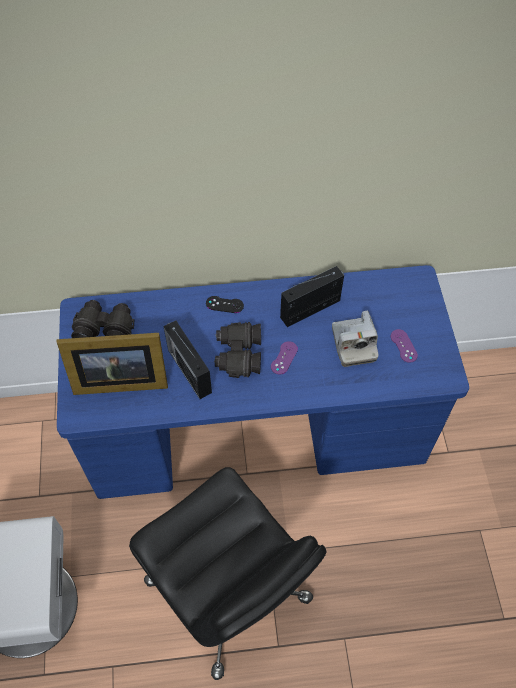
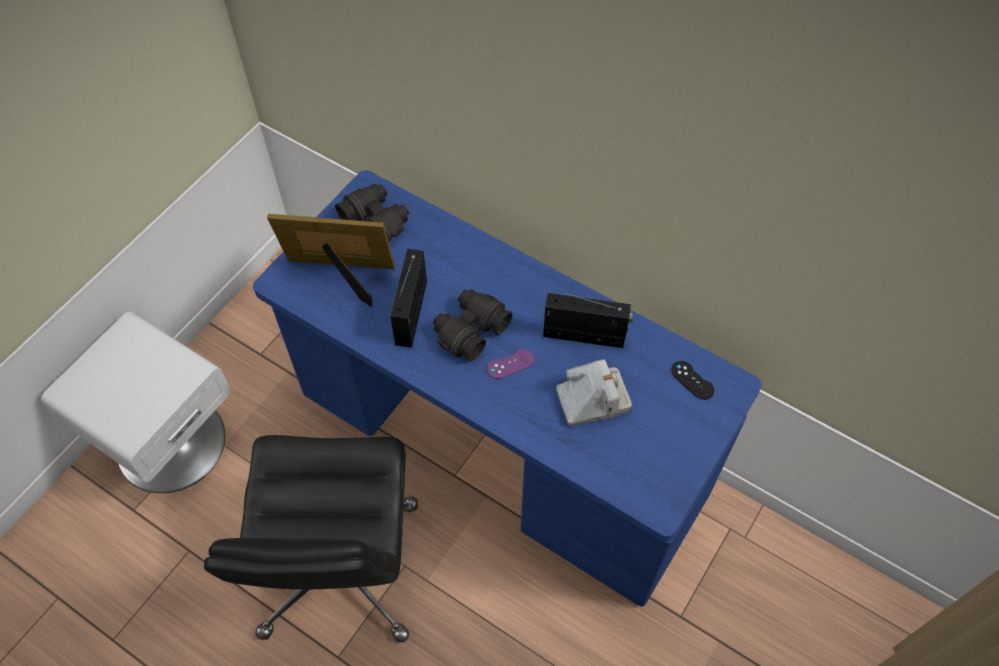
camera: 40 degrees right, 0 degrees up
(117, 379) = (342, 275): picture frame -> picture frame turned 150 degrees clockwise
(224, 304) = (504, 273): black game controller -> black game controller (692, 380)
(353, 344) = (592, 401): camera -> camera turned 135 degrees counterclockwise
(403, 346) = (644, 440): purple game controller -> none

